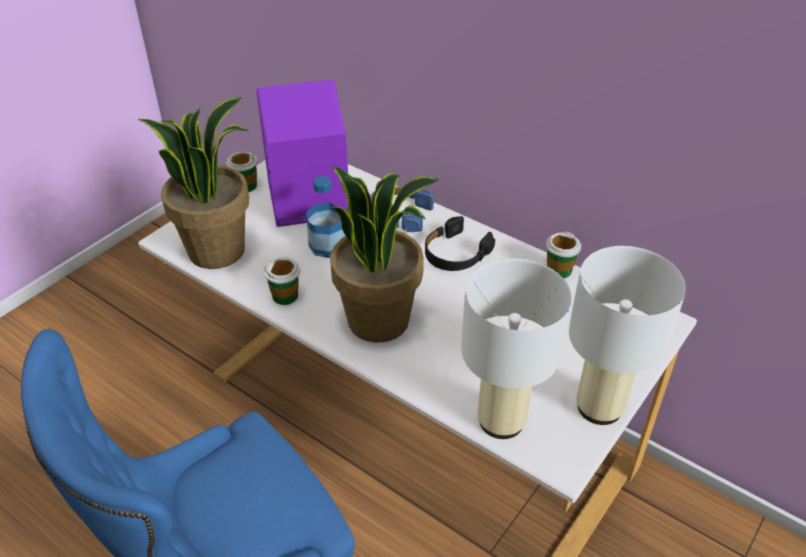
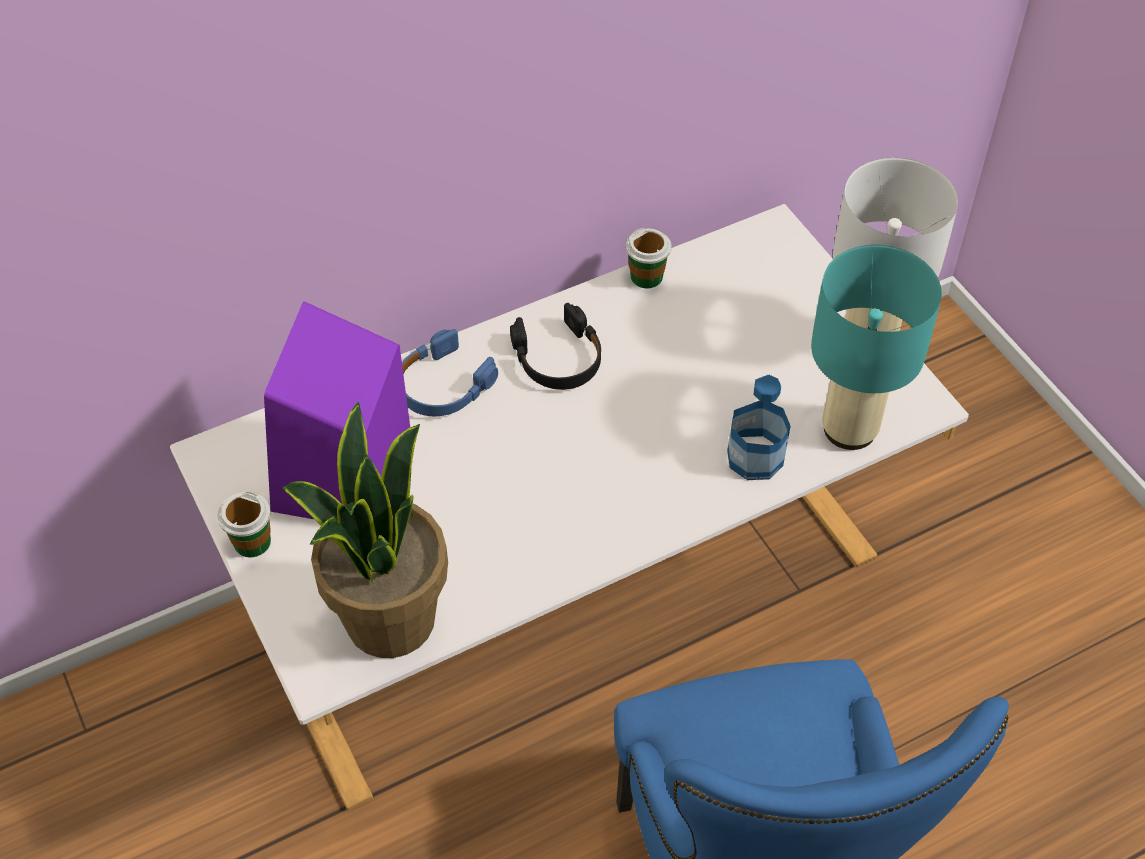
camera: 65 degrees left, 10 degrees up
(285, 296) = (536, 565): cup -> none
(328, 245) = (459, 485): bottle -> bottle (755, 458)
(379, 320) = (637, 479): potted plant -> none
(499, 421) = (849, 430): white table lamp -> turquoise table lamp

